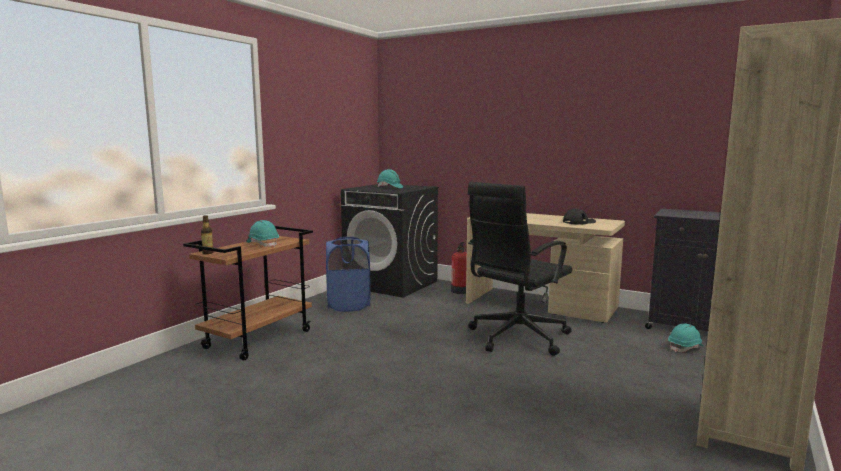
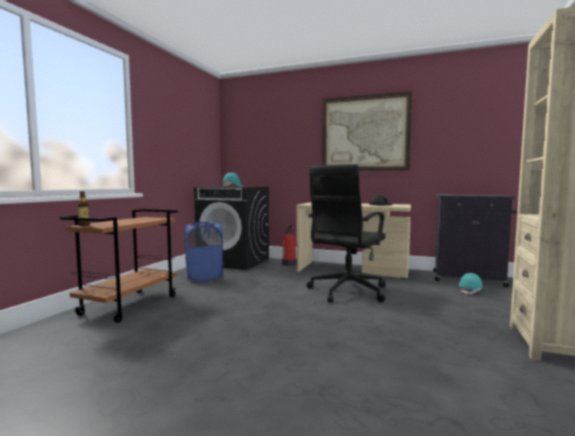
camera: 10 degrees left, 5 degrees down
(263, 244) = (135, 220): turquoise hard hat -> none
(566, 120) = (364, 133): none -> picture

